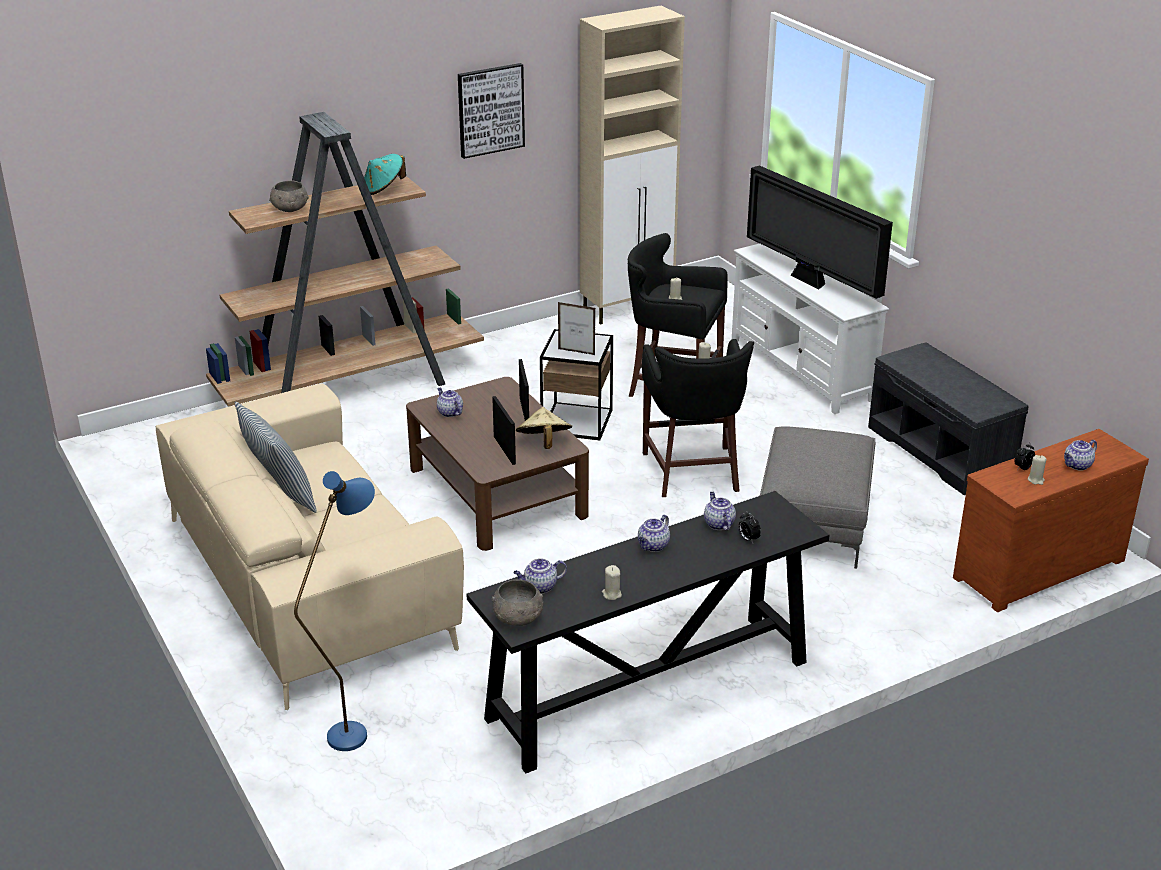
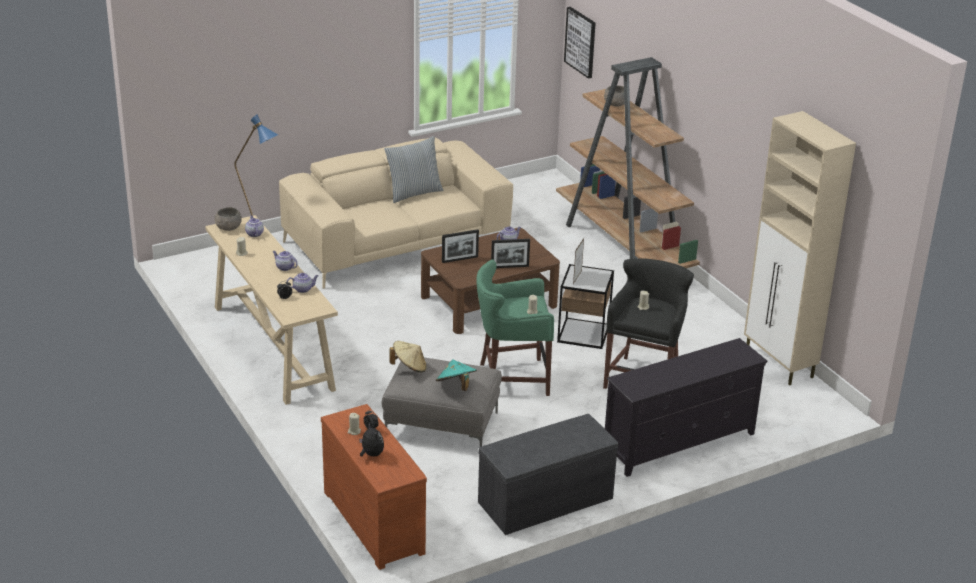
camera: 90 degrees right, 0 degrees up
(383, 189) = (656, 131): turquoise hat -> turquoise hat (456, 386)
(490, 110) = (746, 136): picture -> picture (581, 42)
(543, 443) = (467, 273): beige hat -> beige hat (409, 367)
(647, 691) = (272, 347): black console table -> beige console table
(693, 473) = (511, 378): black stool -> green stool
(801, 370) = (679, 444): white tv stand -> black tv stand
(810, 282) = (678, 368): television -> none
(1077, 465) = (371, 454): teapot -> plush toy

